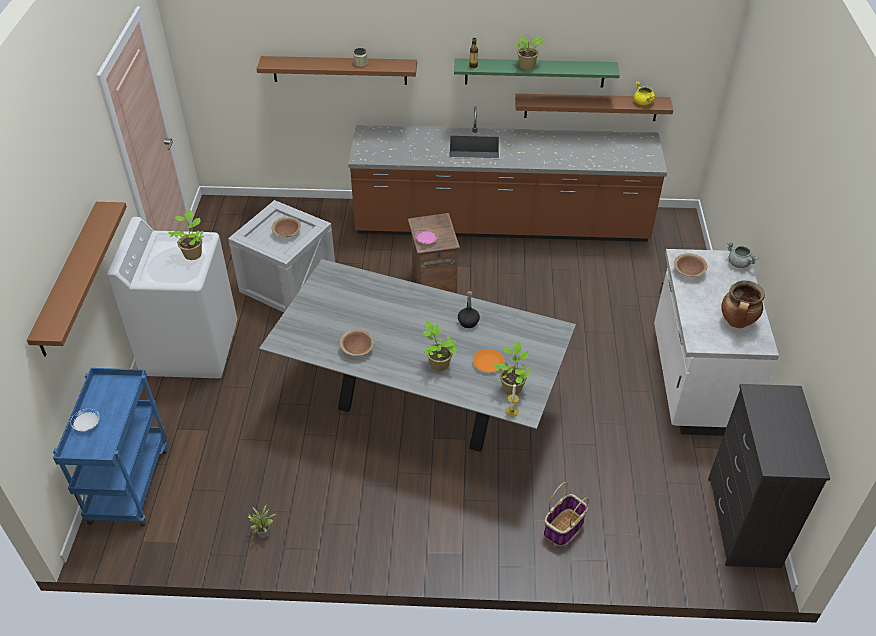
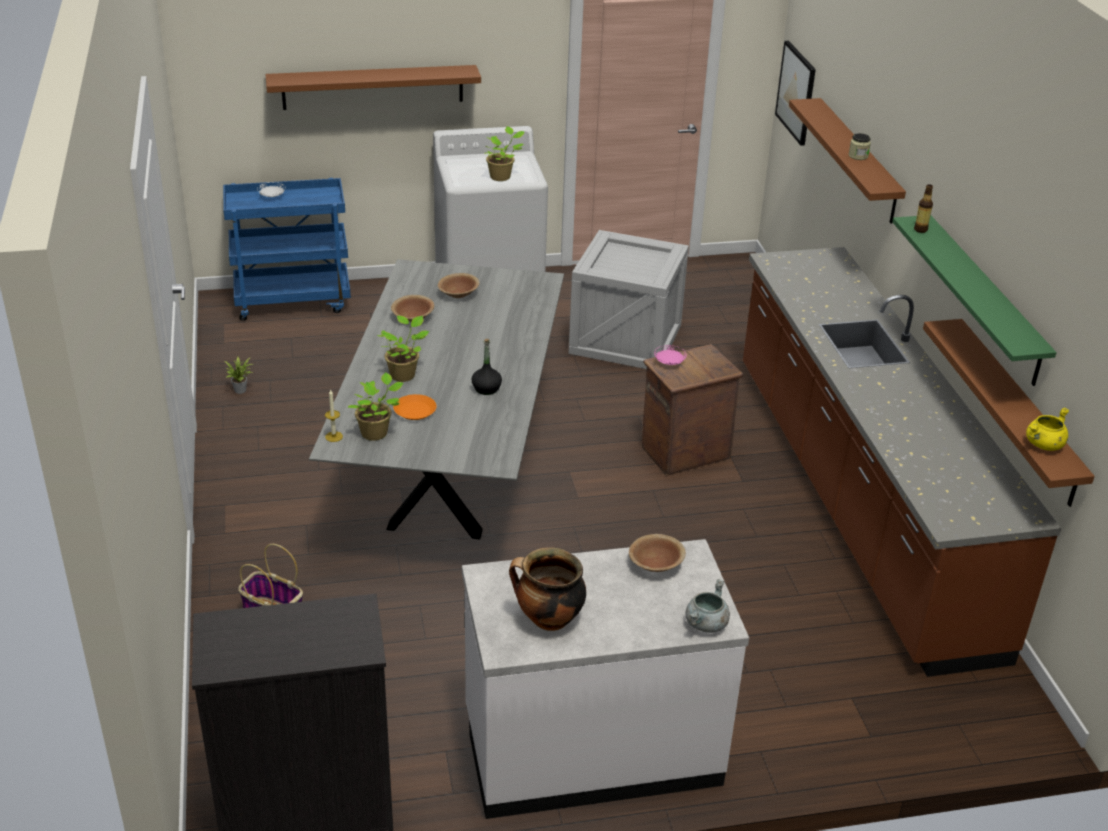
camera: 75 degrees right, 10 degrees down
(215, 68) = (796, 92): none -> picture
(287, 233) = (633, 266): brown bowl -> brown bowl (458, 294)
(526, 66) = (959, 271): potted plant -> none

